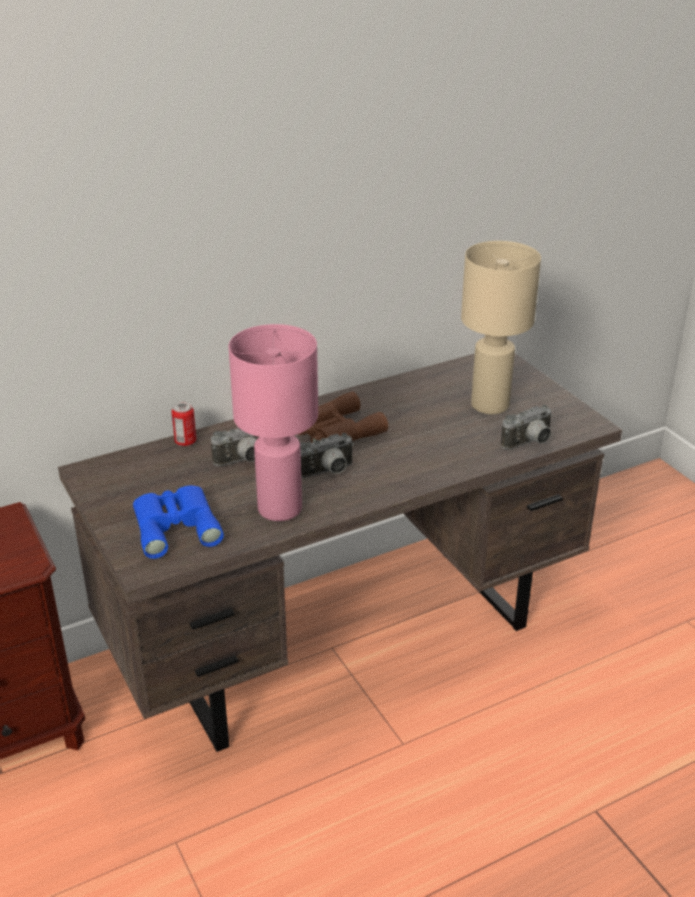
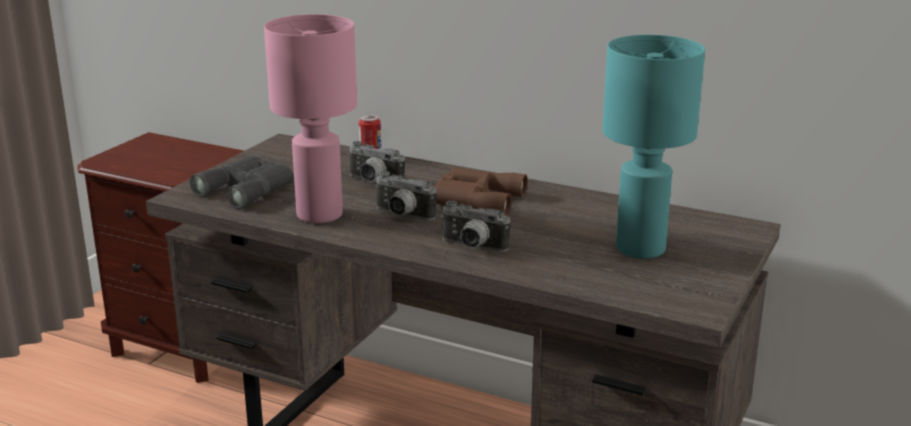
camera: 55 degrees right, 10 degrees down
(176, 525) = (249, 189): blue binoculars -> grey binoculars
(491, 405) = (641, 249): beige table lamp -> turquoise table lamp
(529, 443) = (599, 287): camera -> camera (472, 247)

